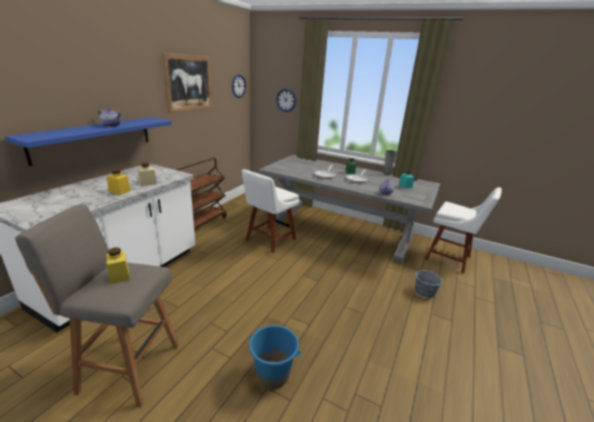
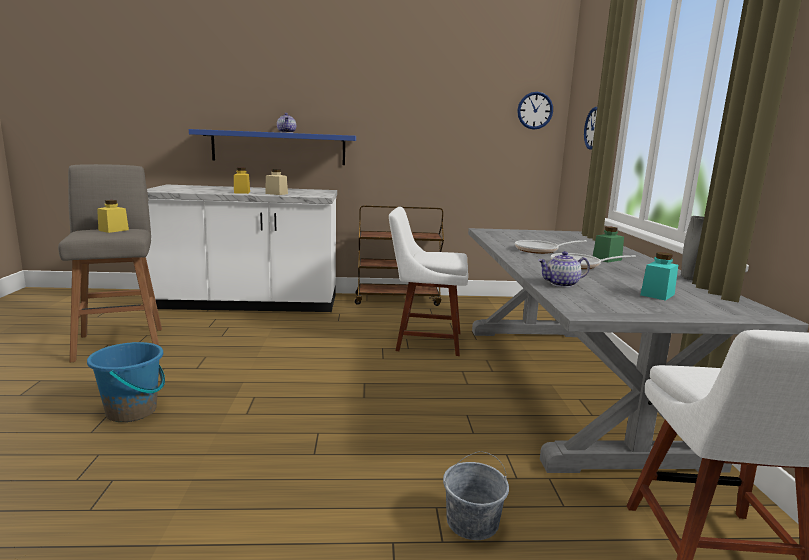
camera: 60 degrees right, 10 degrees down
(189, 83) = (424, 98): picture -> none

